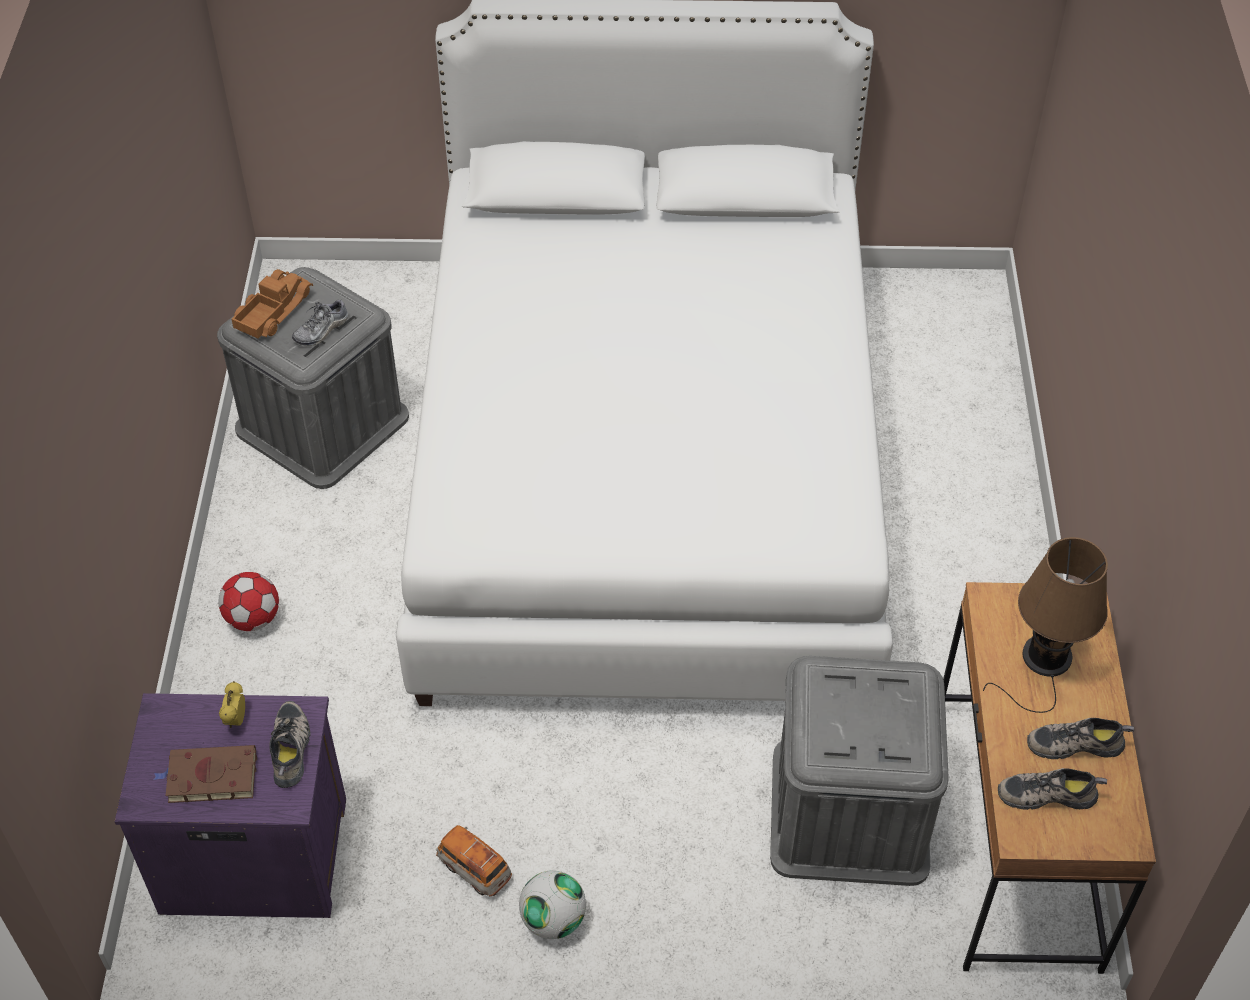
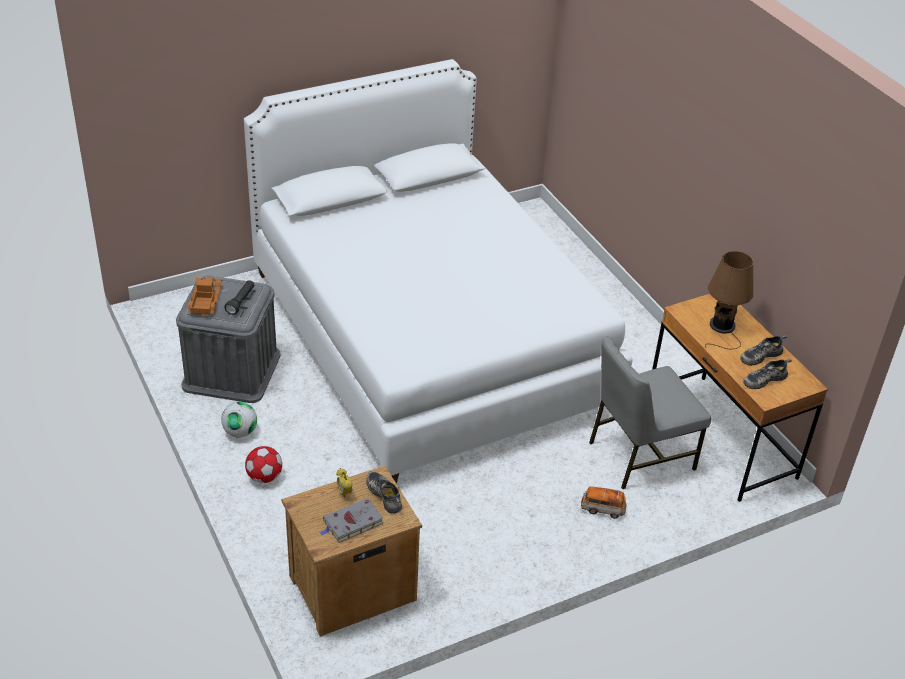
camera: 30 degrees left, 10 degrees down
(209, 777) = (351, 523): brown book -> grey book
(252, 853) = (350, 587): purple nightstand -> brown nightstand
(321, 330) = (241, 302): shoe -> black flashlight
(474, 869) = (475, 549): toy car -> toy car (602, 509)
(553, 920) = (533, 555): football -> football (240, 432)
(849, 811) = (639, 455): grey storage box -> grey chair

